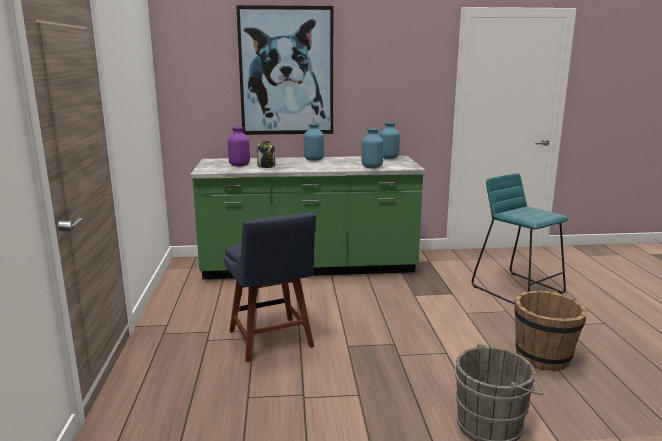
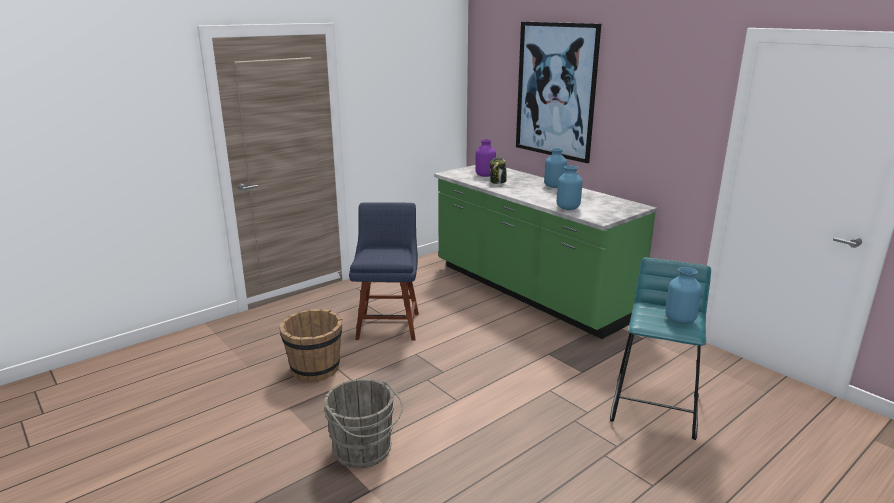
camera: 55 degrees right, 5 degrees up
(272, 341) = (388, 324): blue chair -> blue chair turned 150 degrees clockwise
(388, 158) = (624, 204): blue vase -> blue vase (679, 319)
(543, 357) = (511, 455): brown bucket -> brown bucket (315, 369)

